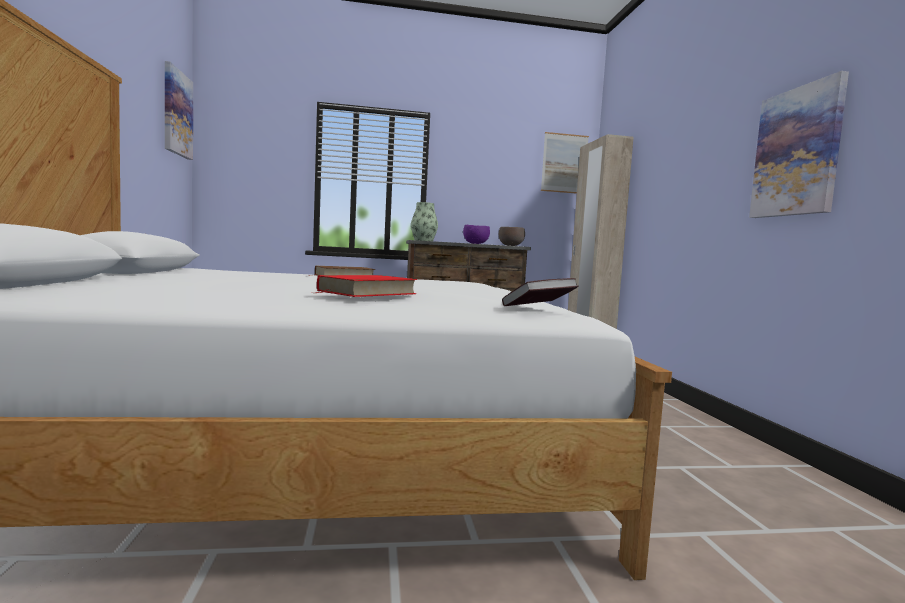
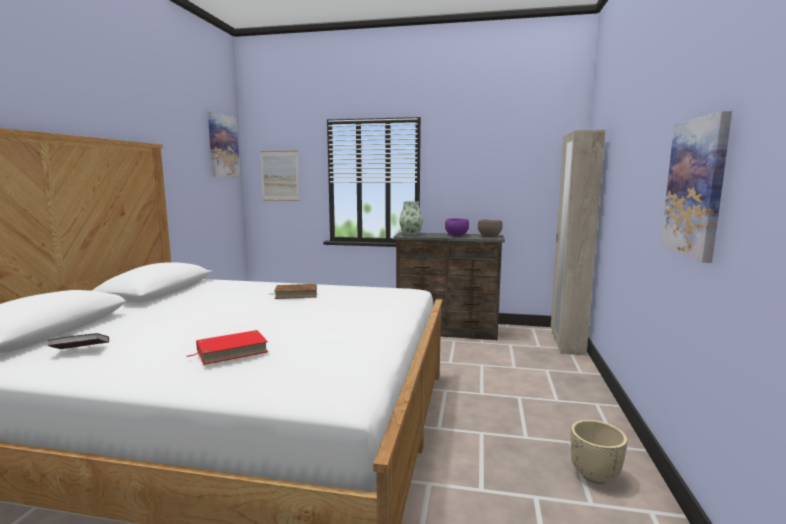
camera: 20 degrees right, 5 degrees up
(538, 307) = (326, 383): book -> book (80, 351)
(564, 163) = (552, 150): picture -> picture (280, 176)
(712, 447) = (595, 475): none -> beige planter

